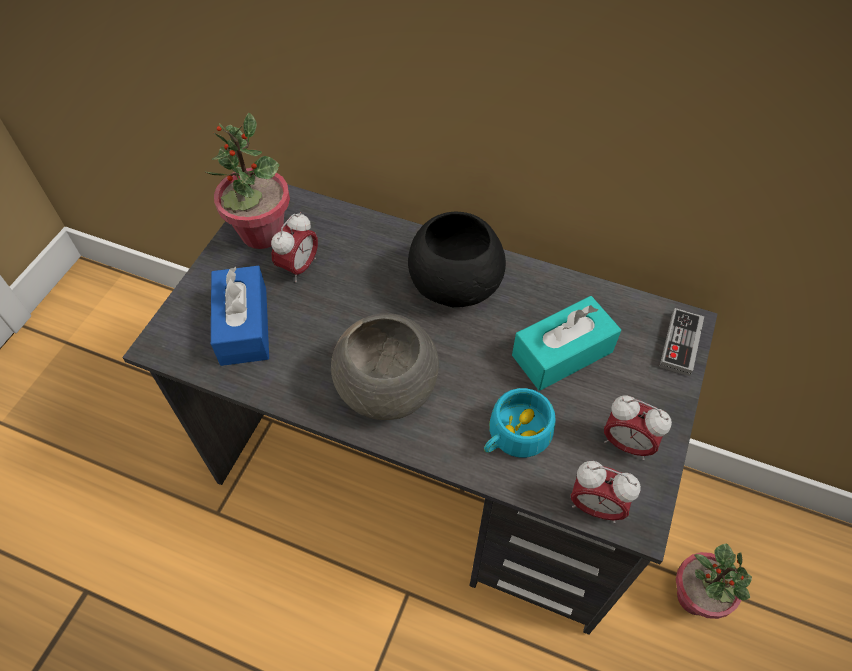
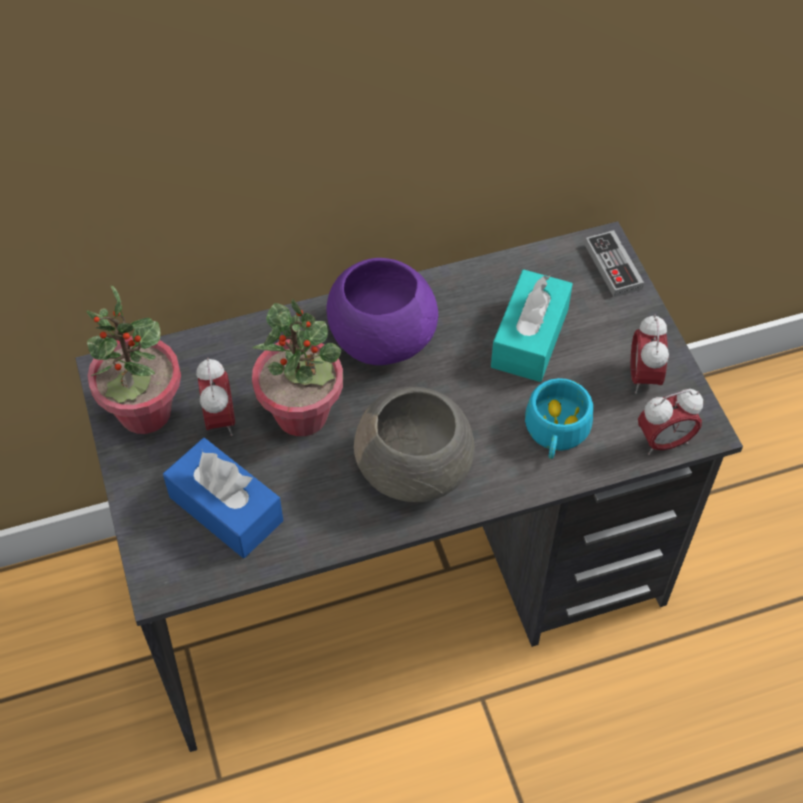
camera: 40 degrees left, 0 degrees up
(455, 282) = (380, 336): black bowl -> purple bowl
(626, 443) = (643, 377): alarm clock -> alarm clock turned 105 degrees clockwise
(695, 597) = (722, 505): potted plant -> potted plant (302, 414)

